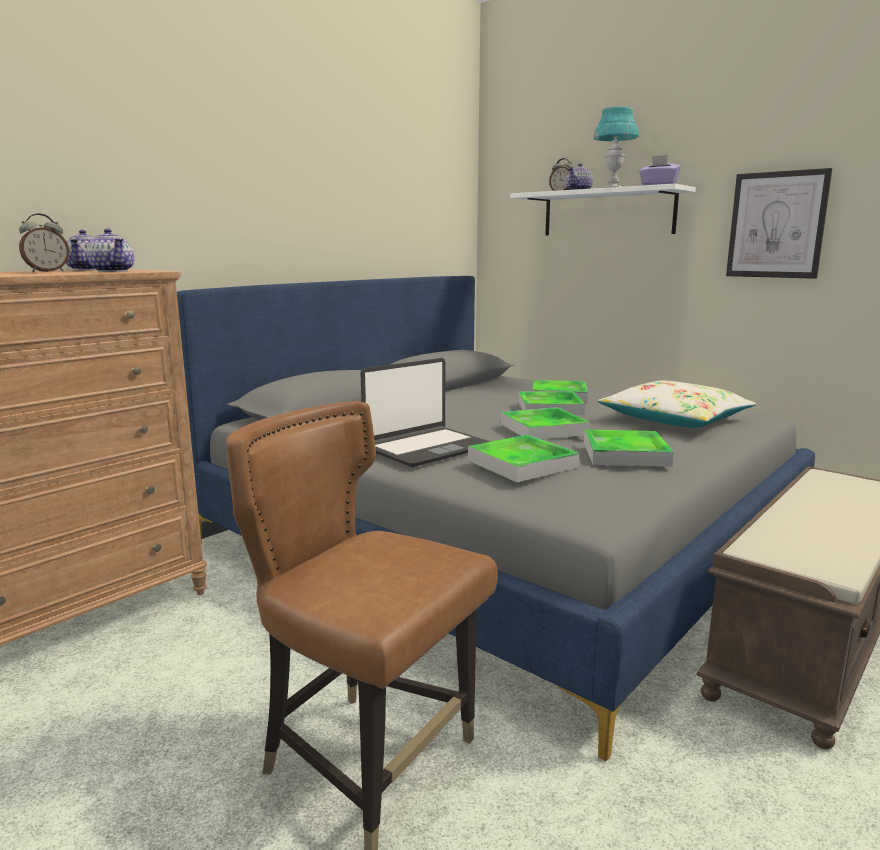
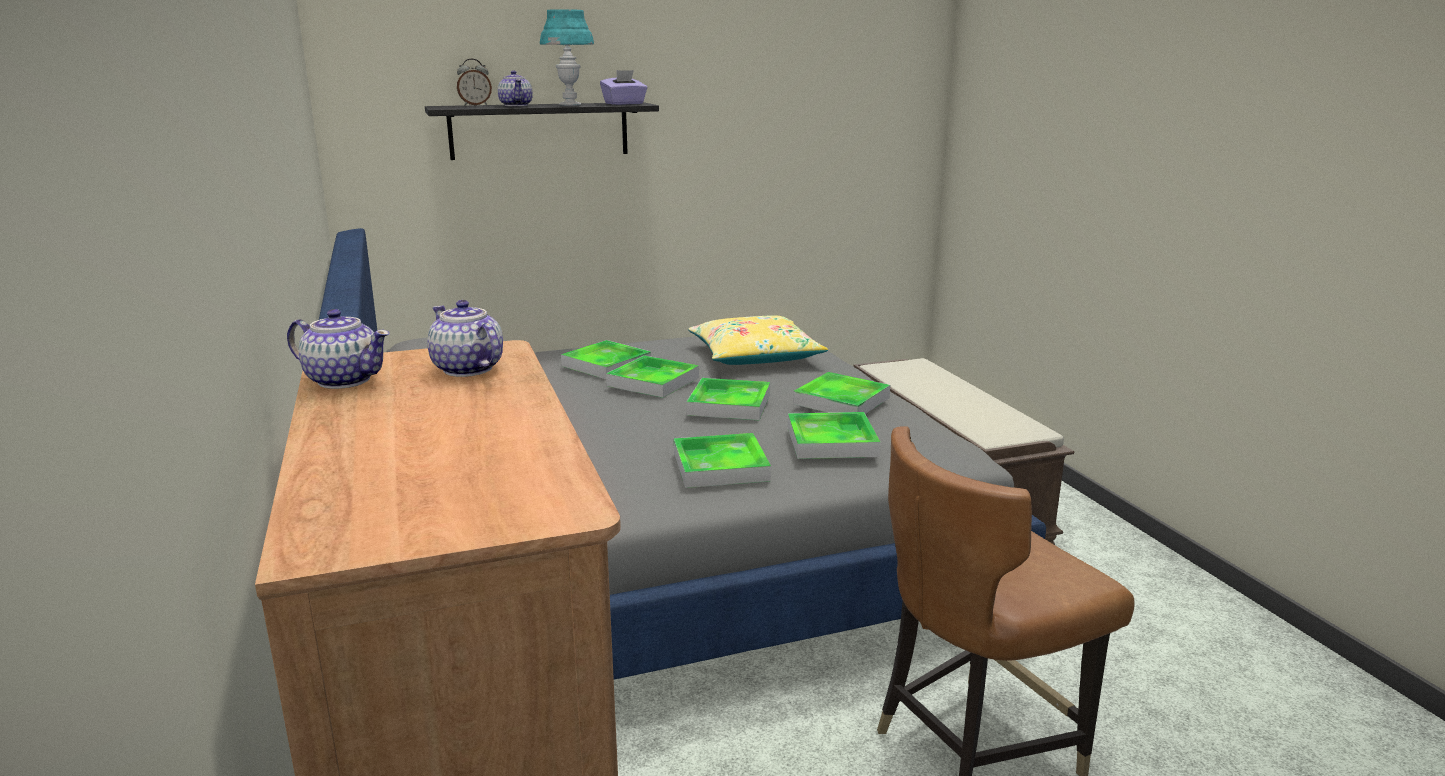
camera: 60 degrees left, 5 degrees up
(47, 271) = (403, 404): alarm clock -> none
(113, 271) = (467, 369): teapot -> teapot turned 120 degrees counterclockwise
(427, 448) = (720, 466): laptop -> tray
(607, 213) = (539, 130): white shelf -> black shelf
(675, 420) = (755, 356): white pillow -> yellow pillow
(776, 225) = (727, 143): picture -> none

